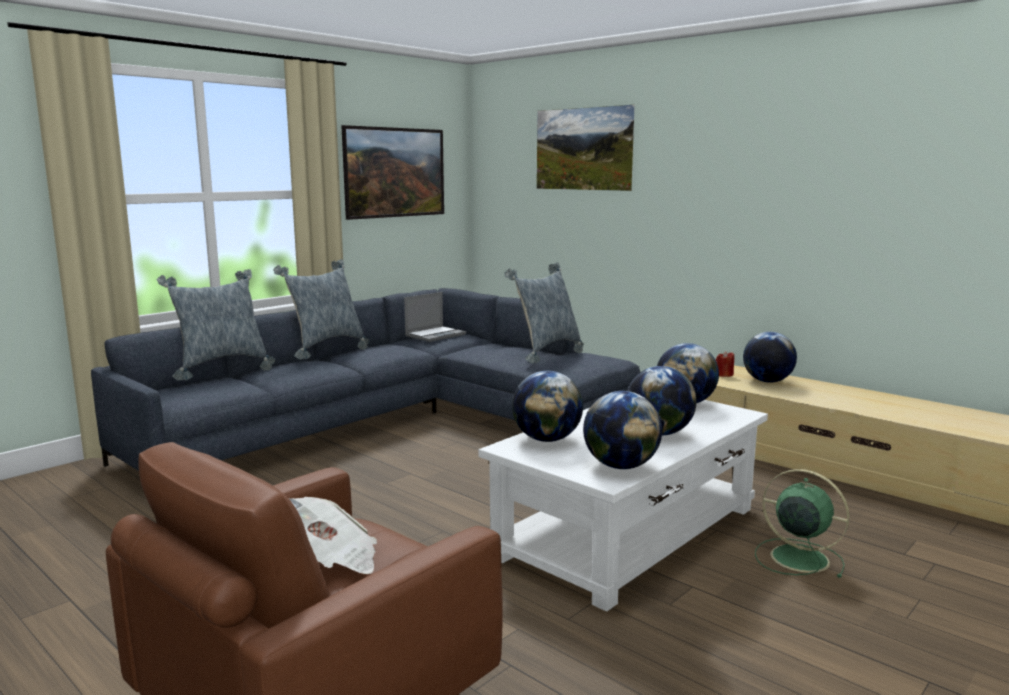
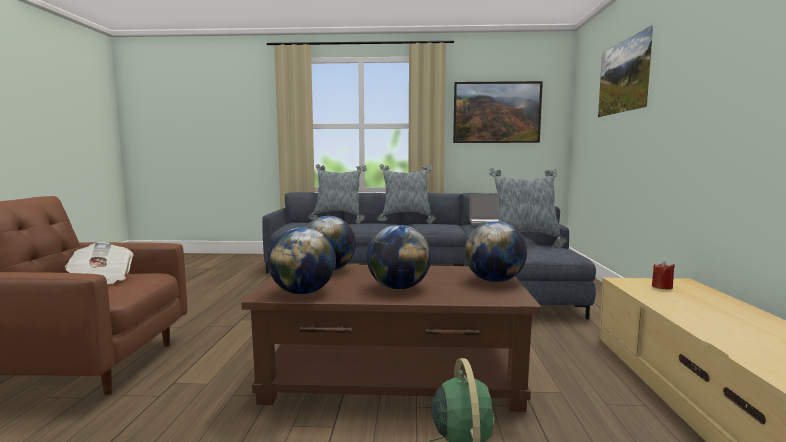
camera: 50 degrees right, 5 degrees down
(630, 532) = (393, 375): white coffee table -> brown coffee table
(767, 381) = (699, 302): globe -> none

